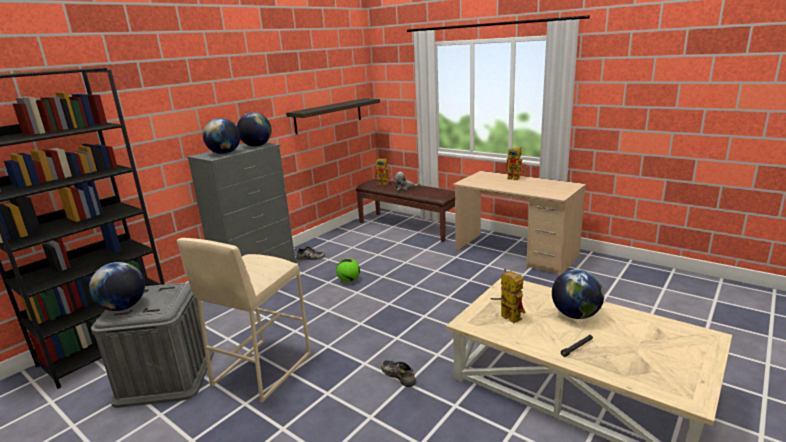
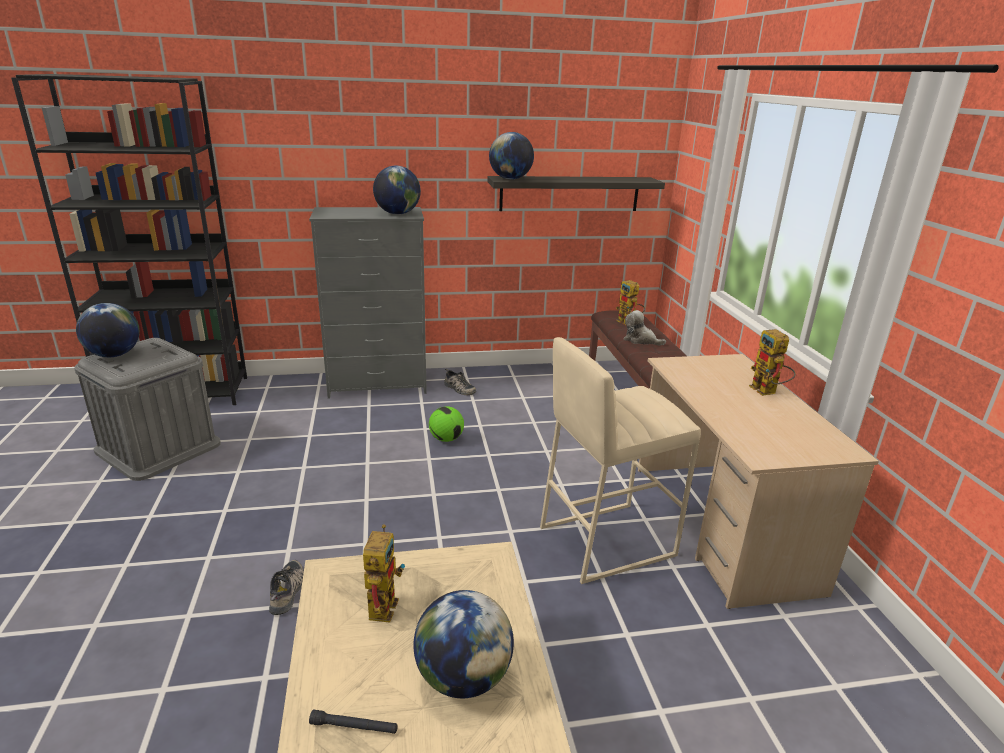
camera: 40 degrees right, 5 degrees up
(224, 153) = (346, 213): globe -> globe (510, 179)
(261, 369) = (215, 489): beige stool -> beige stool (605, 540)

